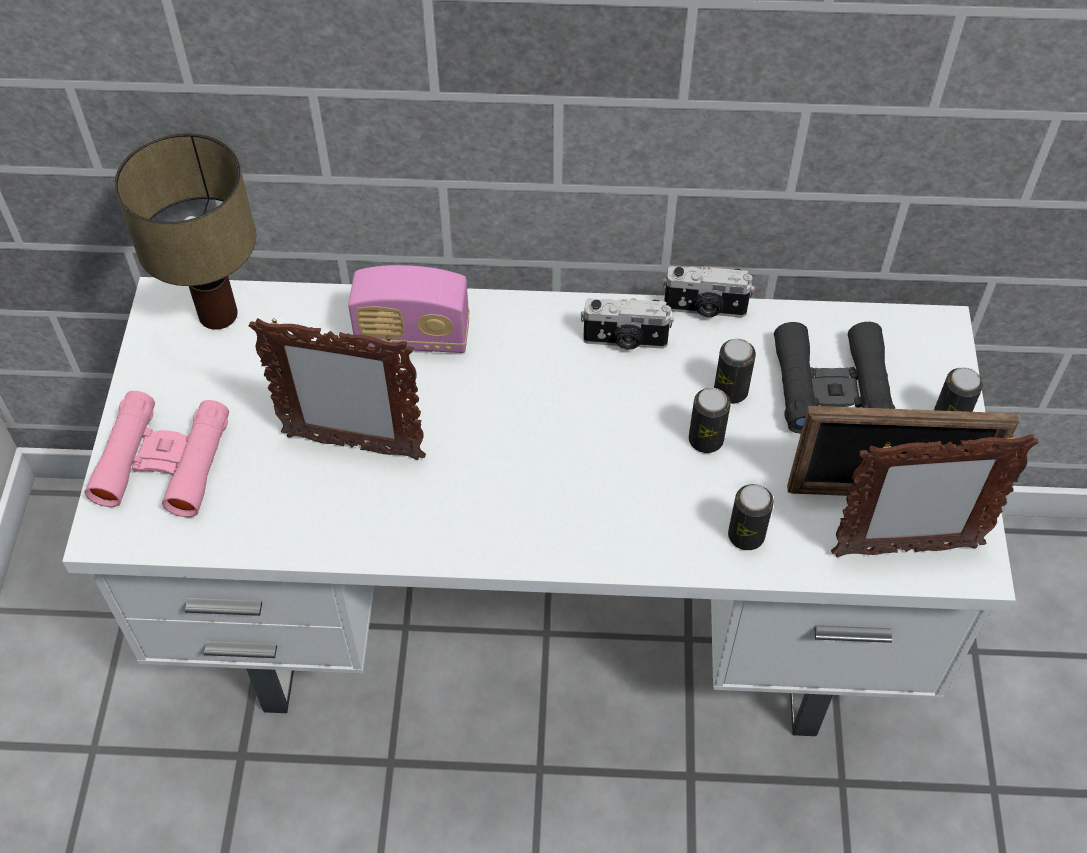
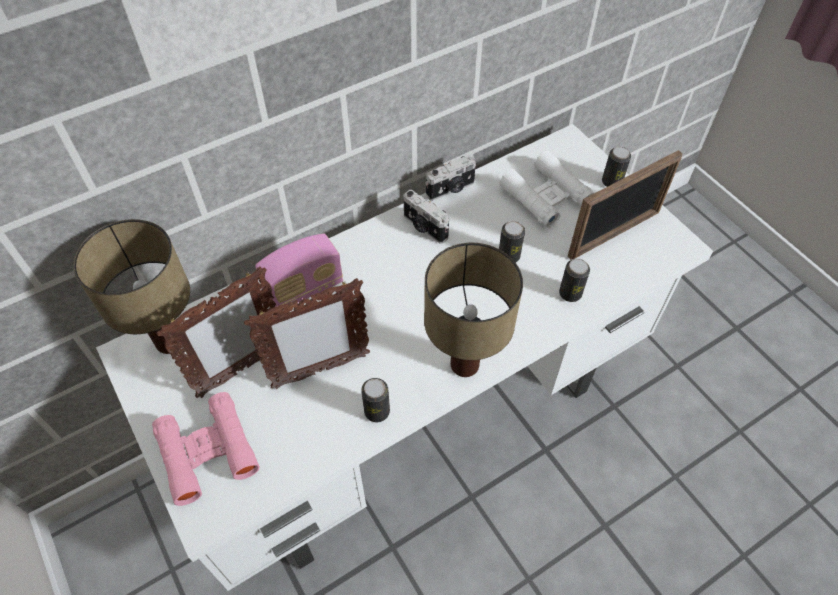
camera: 35 degrees left, 0 degrees up
(530, 543) = (466, 365): none -> table lamp
(625, 341) = (424, 228): camera -> camera turned 75 degrees clockwise
(730, 391) = (499, 224): can -> can (377, 411)
(831, 387) = (545, 196): black binoculars -> white binoculars
(904, 550) = (647, 256): picture frame -> picture frame (241, 370)

